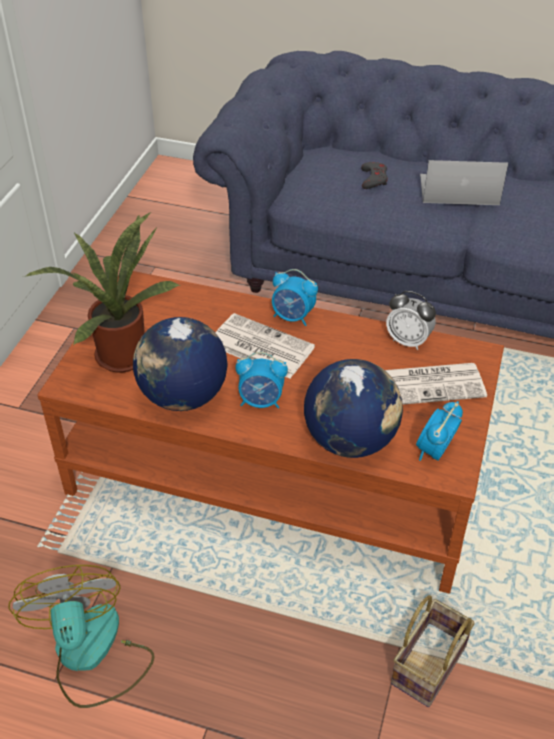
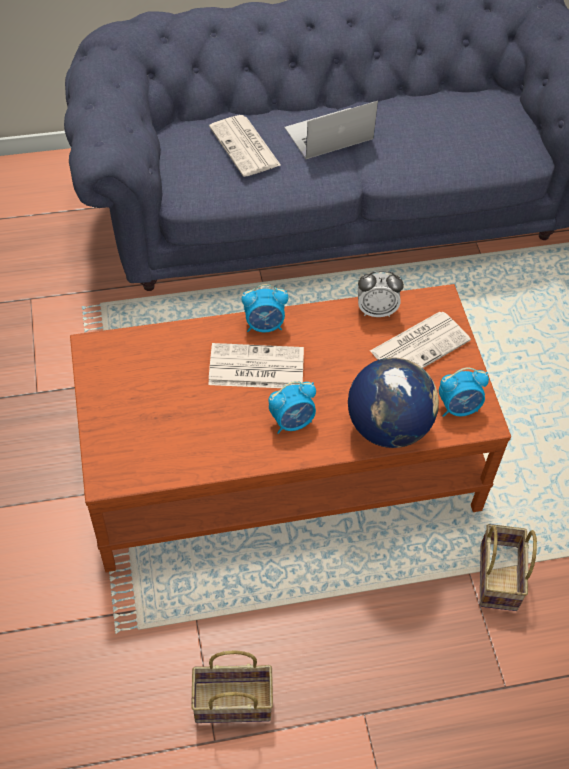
camera: 30 degrees left, 10 degrees up
(91, 655) = (230, 704): fan -> basket
(120, 352) = (133, 425): potted plant -> none
(183, 396) = (221, 446): globe -> none
(373, 179) = (245, 147): grey game controller -> newspaper
(435, 451) = (459, 407): alarm clock -> alarm clock turned 105 degrees counterclockwise

